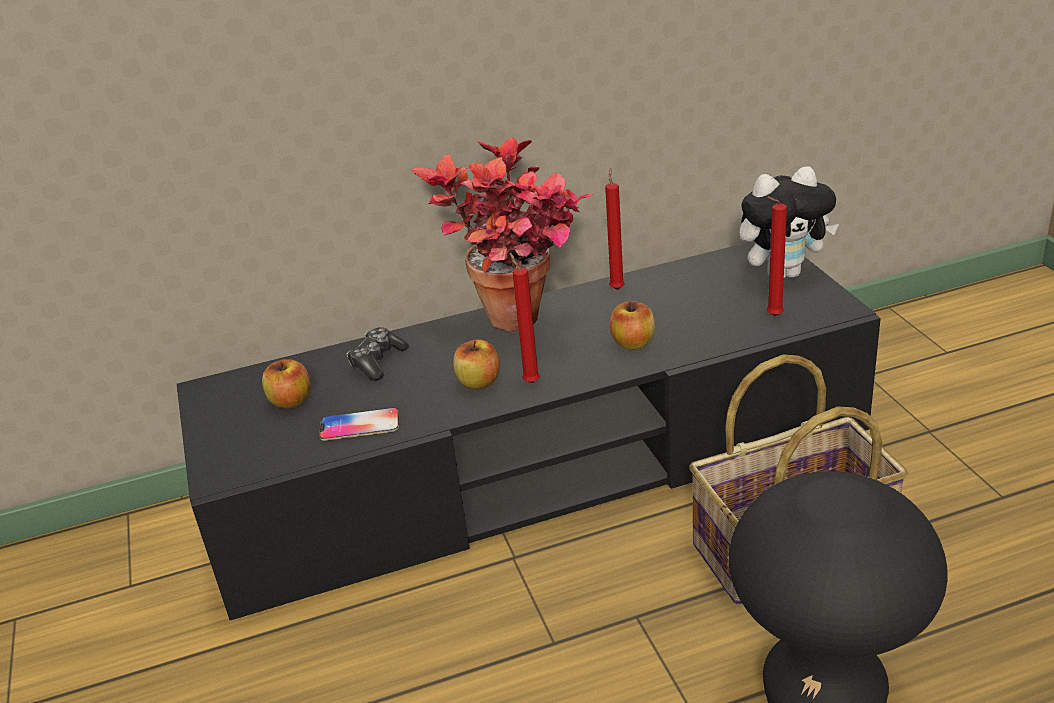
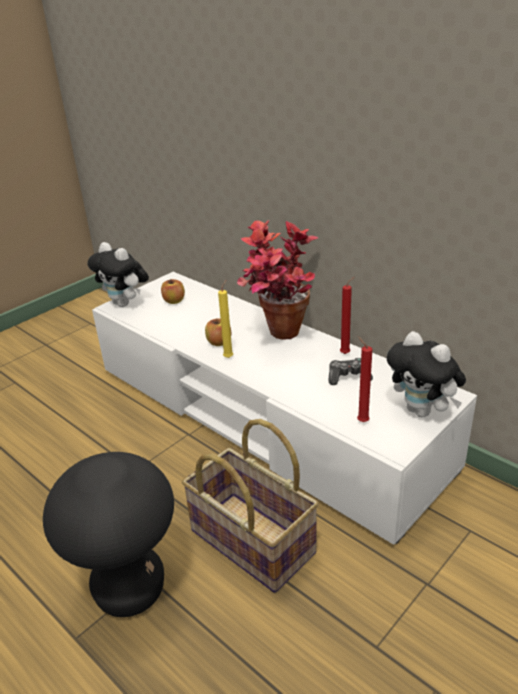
camera: 60 degrees right, 0 degrees up
(227, 458) = (125, 304): none -> plush toy
(360, 425) = (164, 324): phone -> none
(377, 362) = (219, 309): game controller -> game controller (348, 377)
(530, 381) = (229, 357): red candle -> yellow candle
(539, 467) = (263, 416): black tv stand -> white tv stand
(633, 343) = (290, 377): apple -> none

